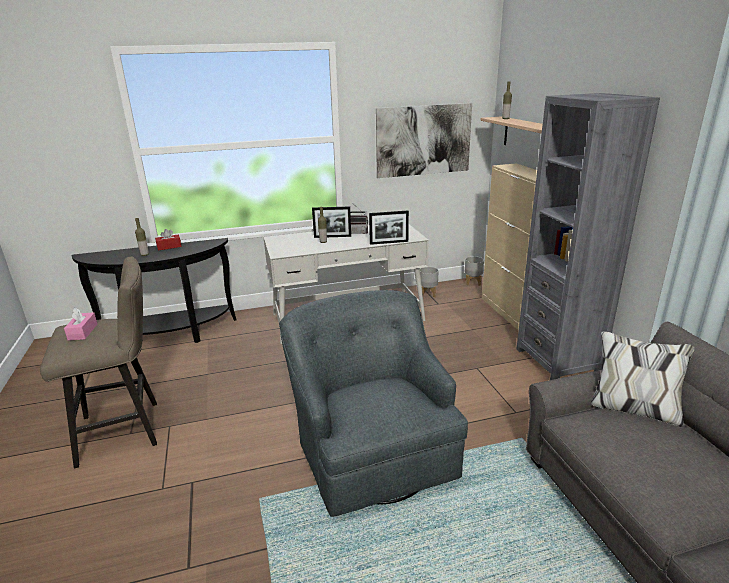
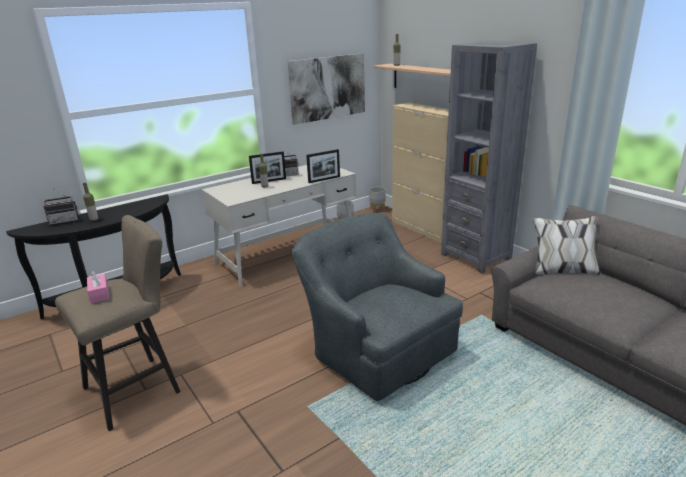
camera: 20 degrees left, 0 degrees up
(122, 252) = (65, 221): none -> radio
(169, 247) = (113, 209): red tissue box -> none

